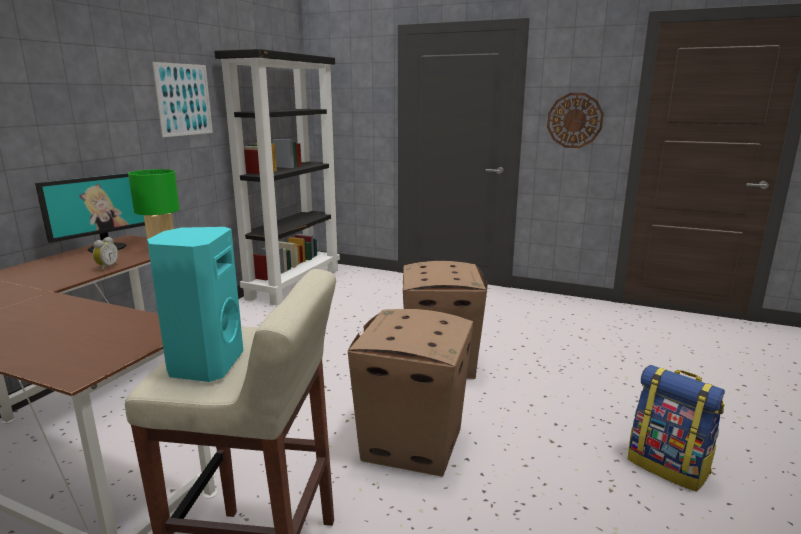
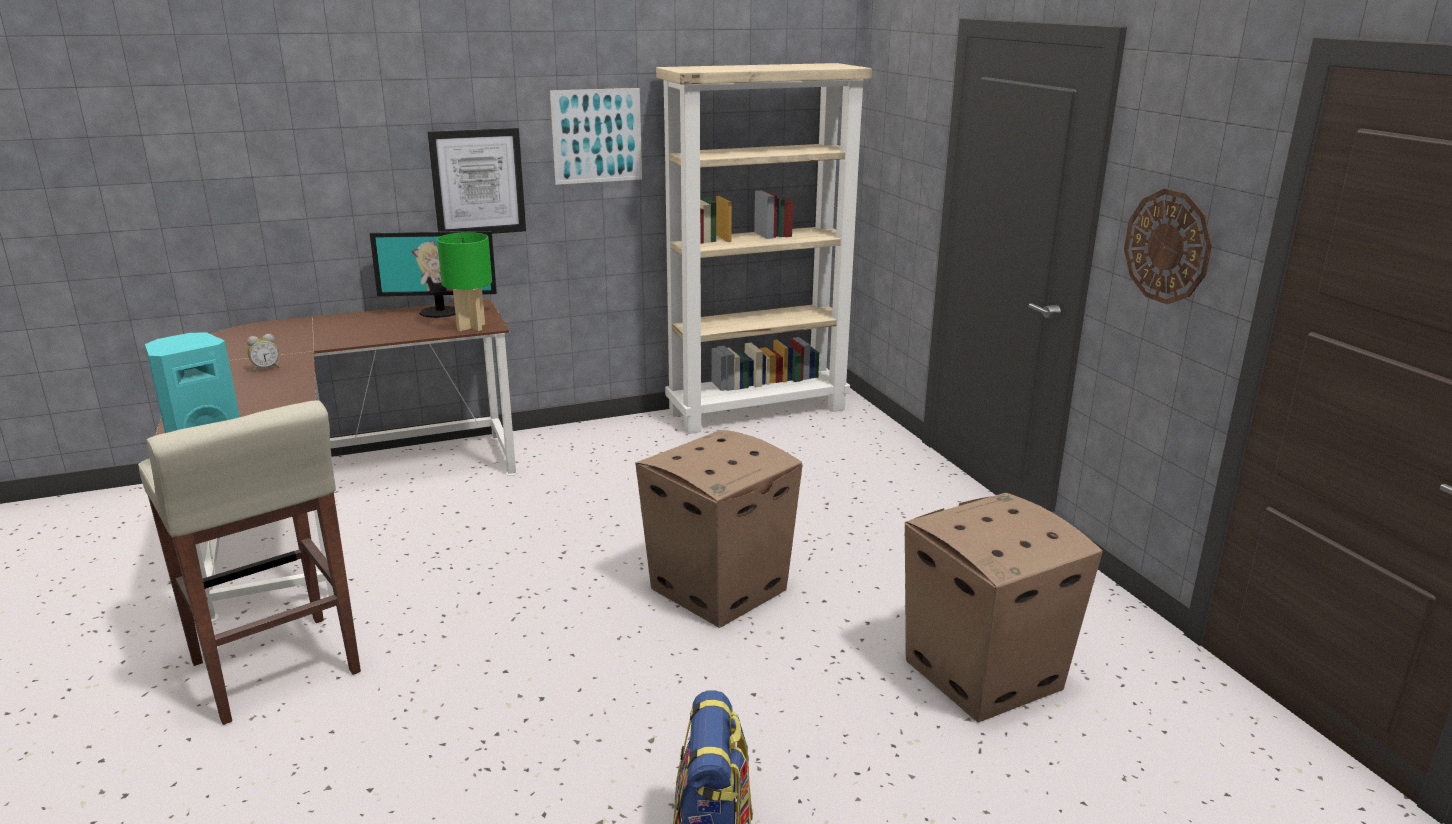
camera: 45 degrees right, 5 degrees up
(106, 267) = (390, 336): alarm clock -> alarm clock (265, 368)
(109, 136) = (478, 182): none -> picture
(294, 283) = (758, 410): black bookcase -> beige bookcase
(412, 444) = (525, 653): cardboard box -> cardboard box (981, 675)

